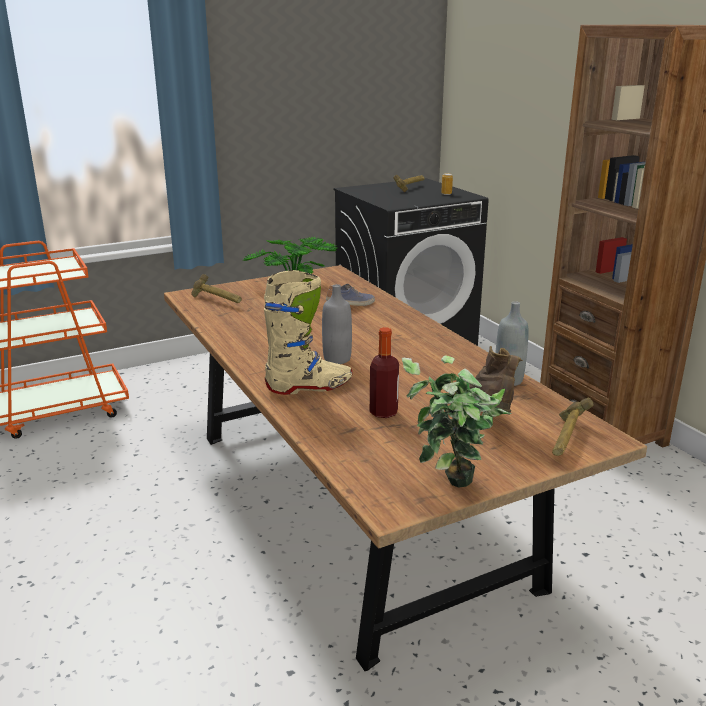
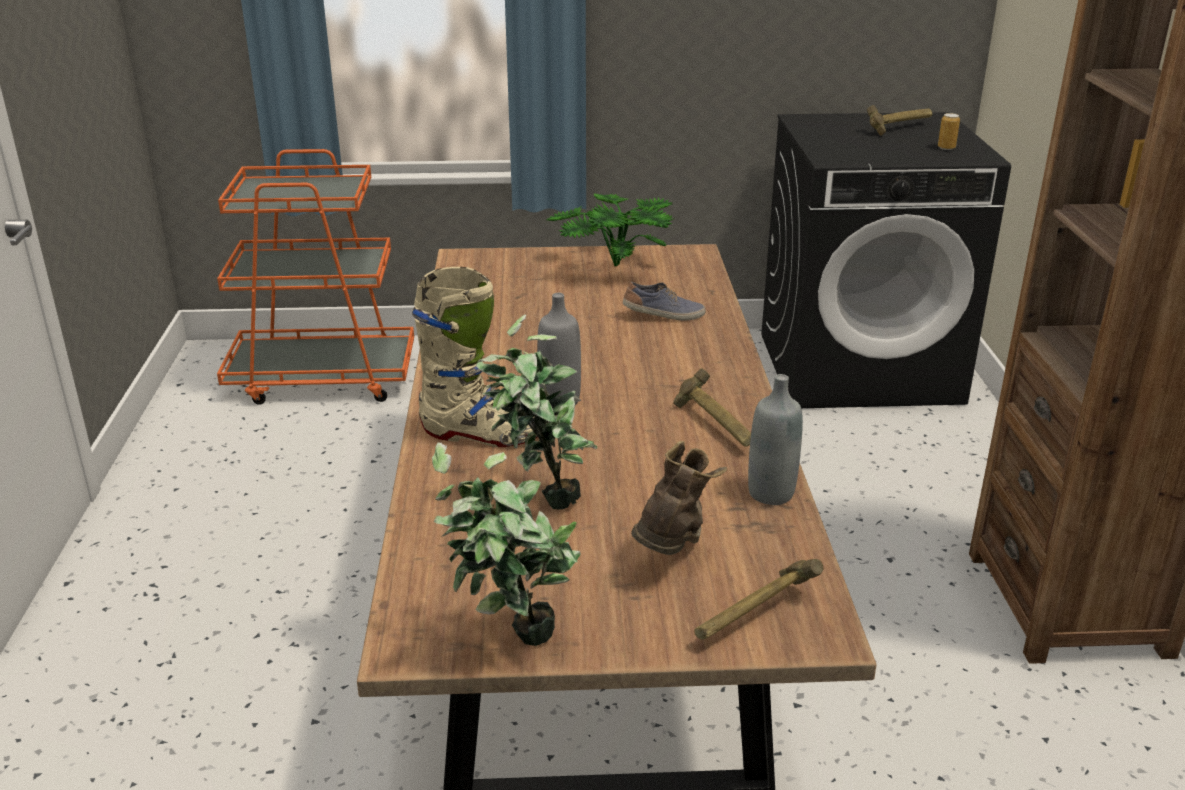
camera: 25 degrees right, 5 degrees up
(217, 301) = (492, 275): hammer -> hammer (715, 427)
(383, 412) = (540, 500): bottle -> potted plant

